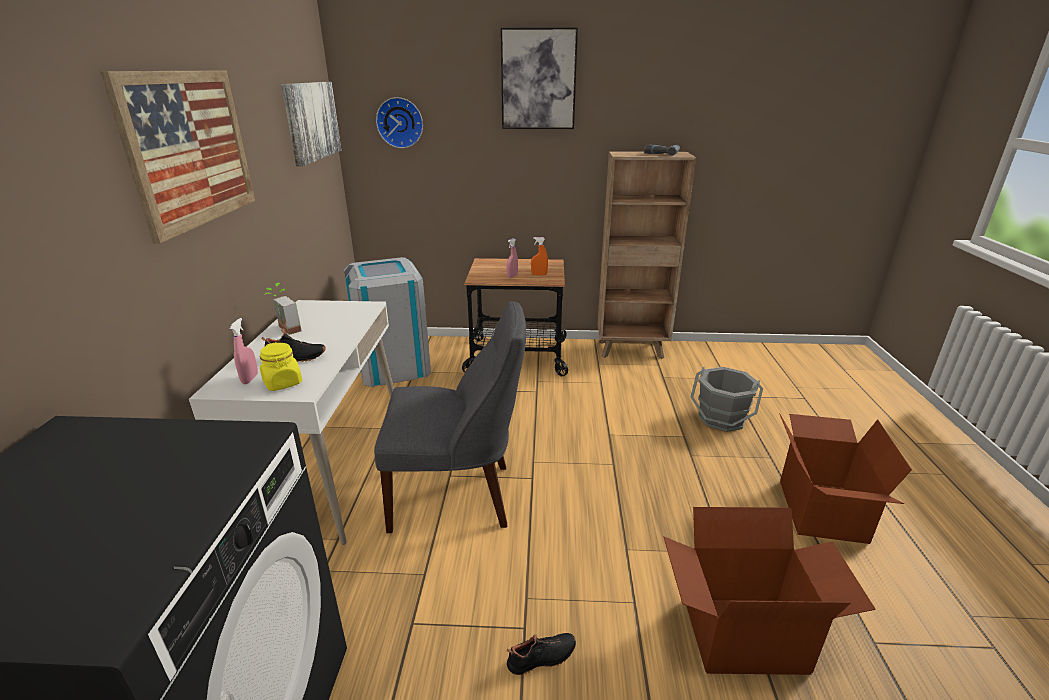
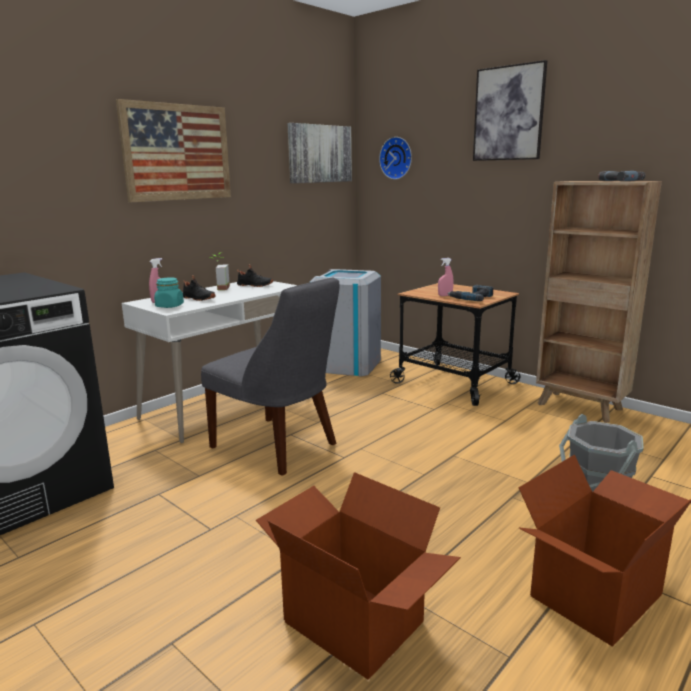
camera: 40 degrees right, 10 degrees down
(283, 383) = (169, 306): yellow jar -> turquoise jar
(539, 274) = (471, 298): orange spray bottle -> power drill
(542, 659) = (196, 548): black shoe -> black shoe (254, 285)

